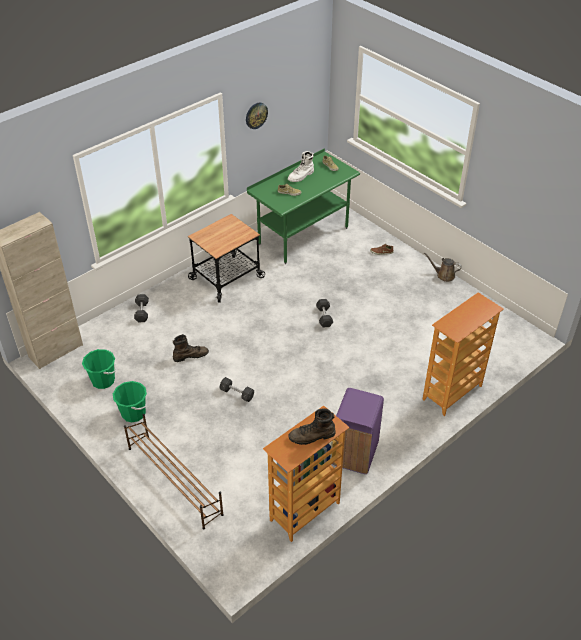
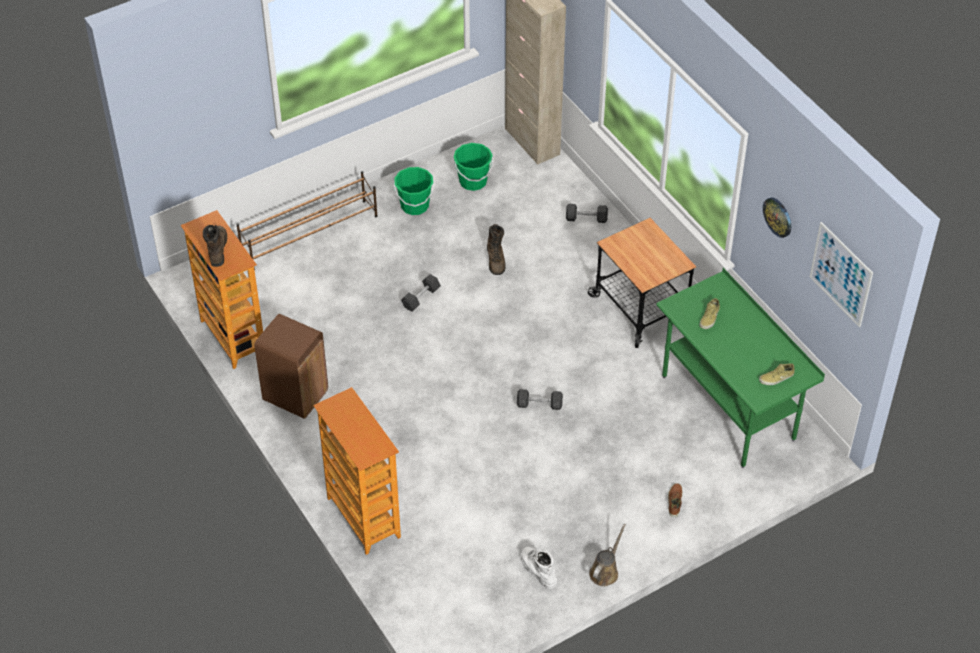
camera: 100 degrees right, 5 degrees up
(301, 176) = (752, 337): white boot -> white boot (538, 570)
(303, 90) = (841, 274): none -> picture
(354, 454) = (295, 394): purple trash can -> brown trash can

